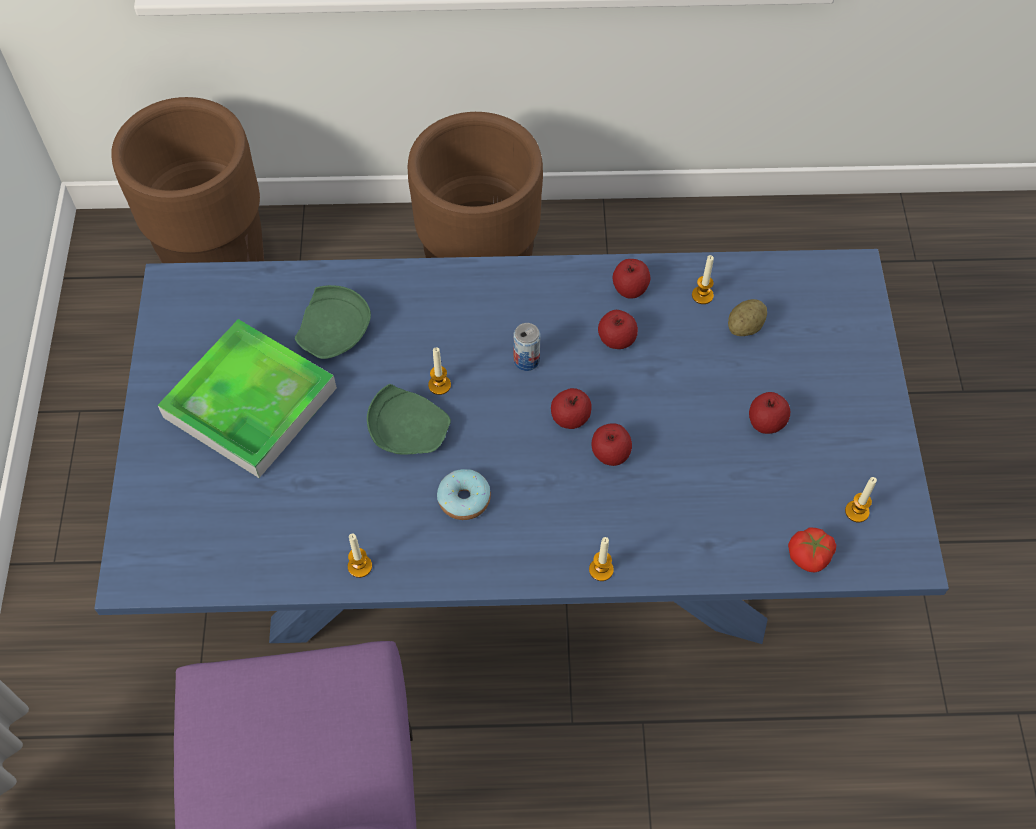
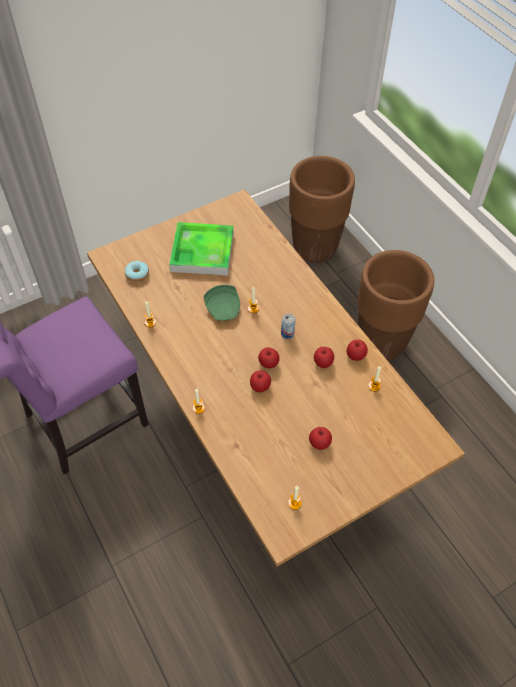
camera: 60 degrees right, 5 degrees down
(335, 333) = (254, 262): green plate -> none
(464, 499) = (202, 343): donut -> donut (137, 274)
(518, 547) = (258, 423): blue dining table -> brown dining table
(745, 327) = (369, 412): potato -> none
(809, 556) = (256, 491): tomato -> none

